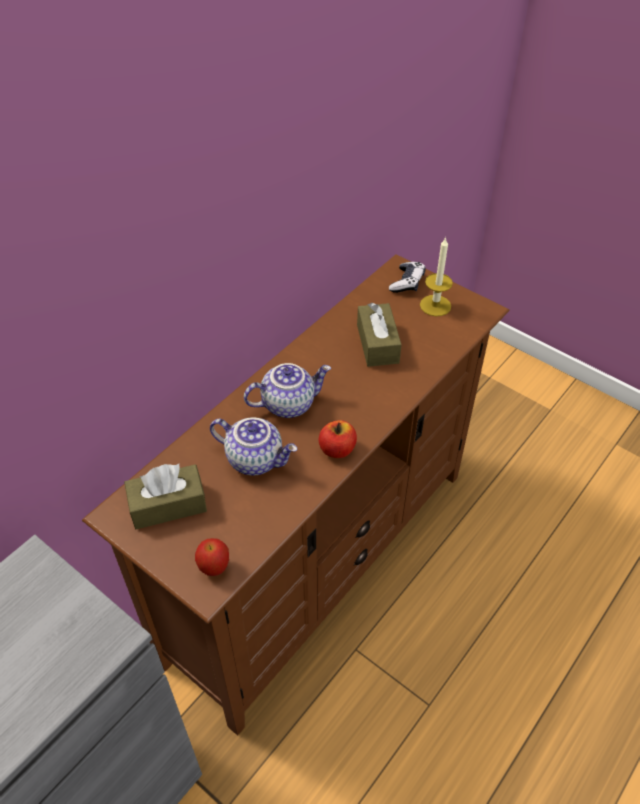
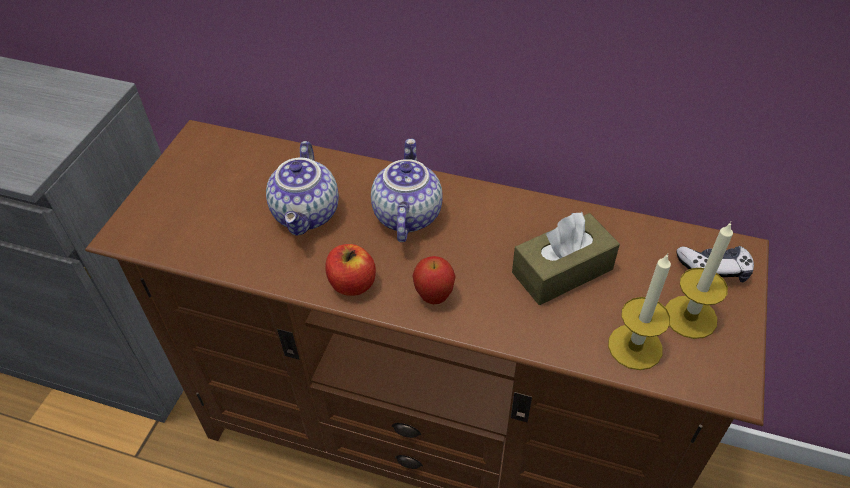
camera: 70 degrees right, 0 degrees up
(168, 505) = (221, 169): brown tissue box -> none
(214, 568) = (149, 230): apple -> apple (434, 296)
(288, 403) = (405, 215): teapot -> teapot turned 135 degrees counterclockwise
(446, 335) = (635, 347): none -> candle

